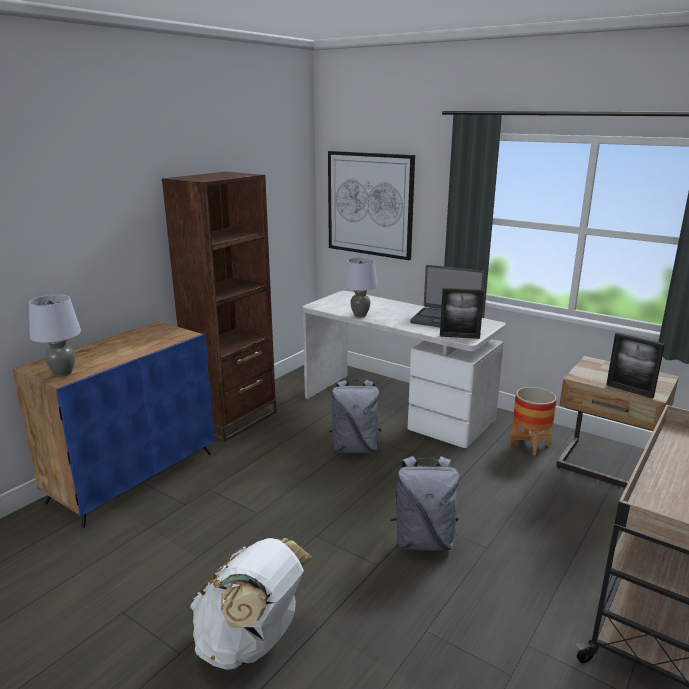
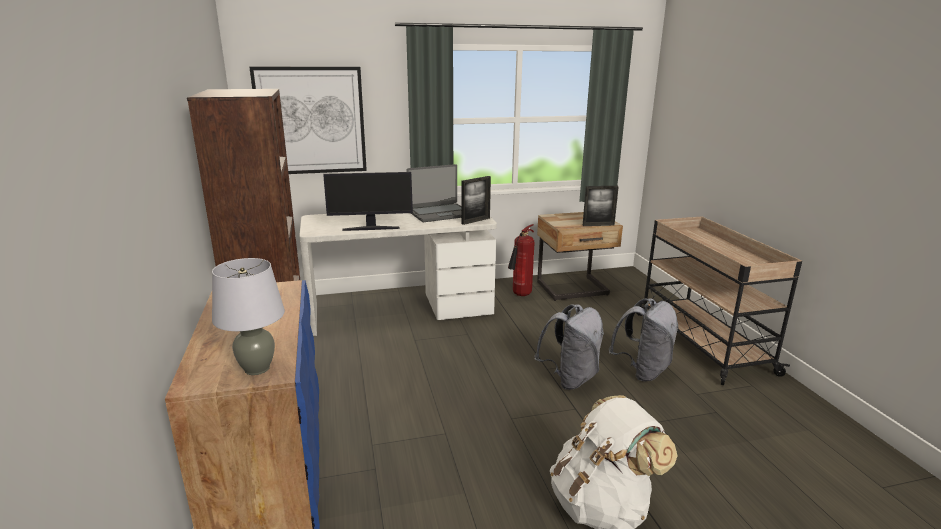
camera: 50 degrees left, 0 degrees up
(355, 448) = (425, 350): grey backpack -> grey backpack (642, 371)
(360, 315) = (371, 228): grey table lamp -> monitor
(530, 445) = (520, 295): planter -> fire extinguisher

